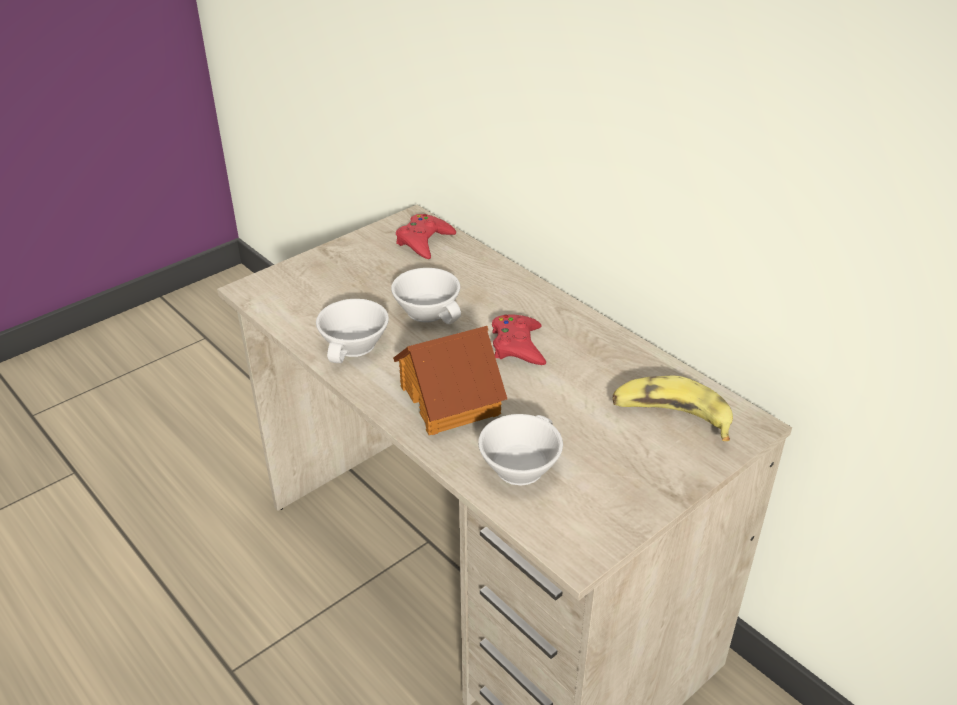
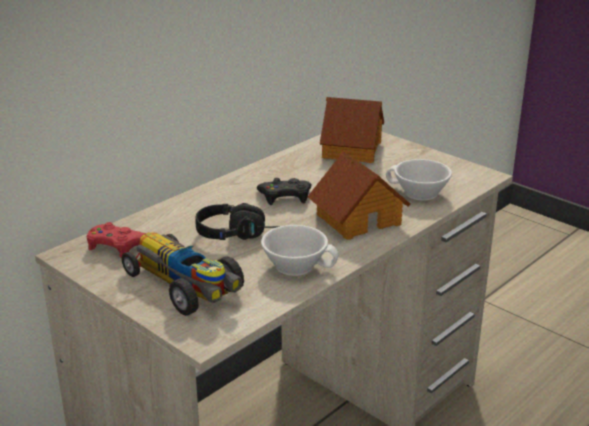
camera: 95 degrees left, 10 degrees down
(336, 279) = (185, 286): none -> toy car
(430, 310) = (239, 234): white cup -> black headphones
(518, 346) = (285, 196): red game controller -> black game controller
(670, 417) = (353, 149): banana -> toy house

